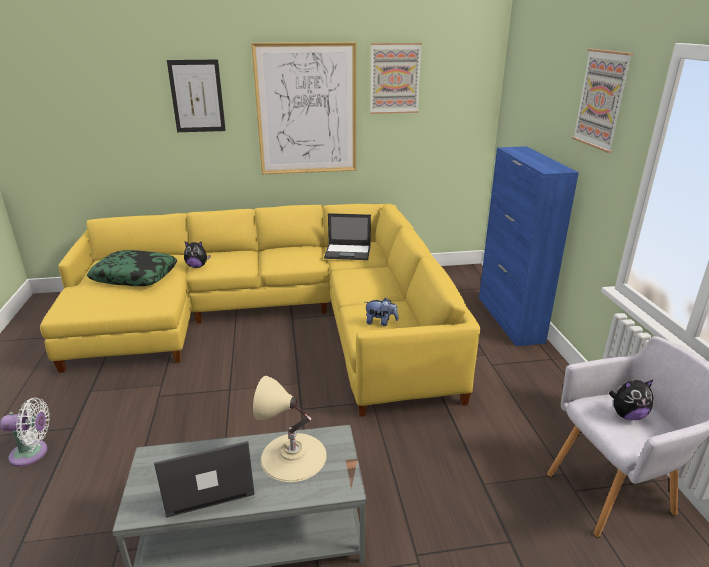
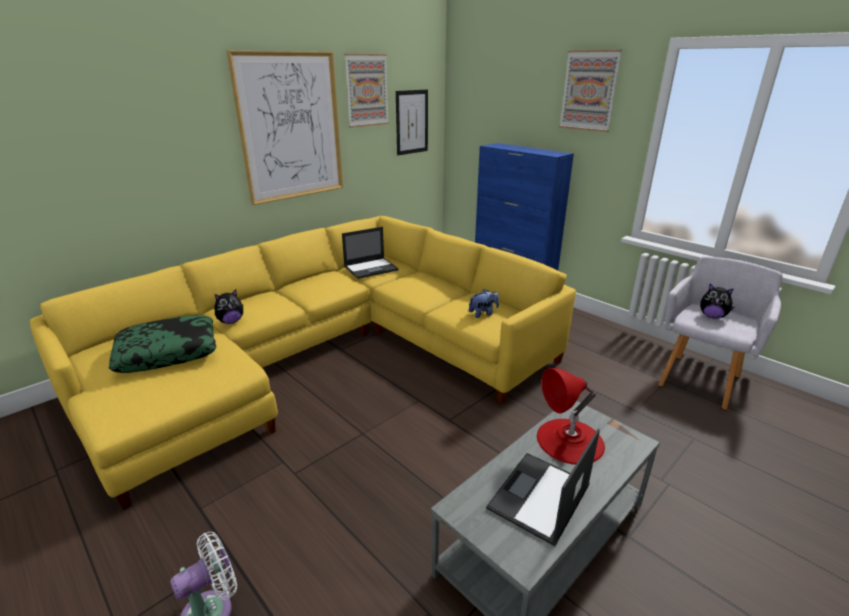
camera: 35 degrees left, 0 degrees up
(197, 96) = (167, 118): picture -> picture (412, 122)
(293, 456) = (570, 440): beige table lamp -> red table lamp
(627, 415) = (712, 316): plush toy -> plush toy turned 75 degrees clockwise

